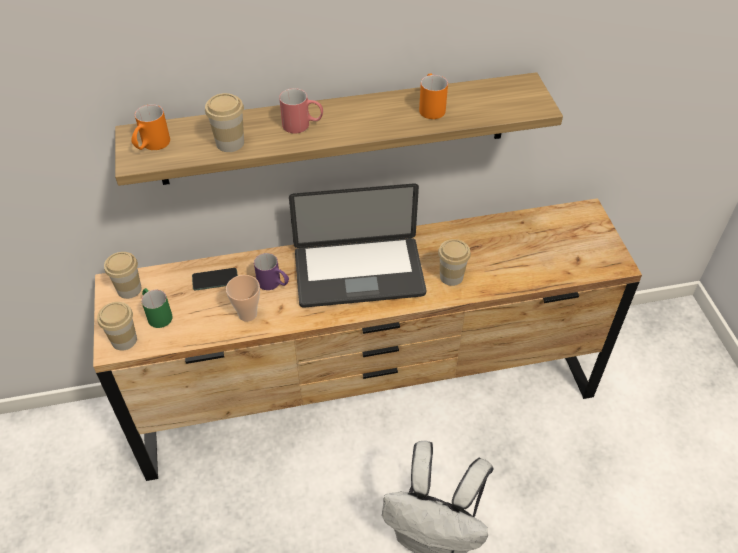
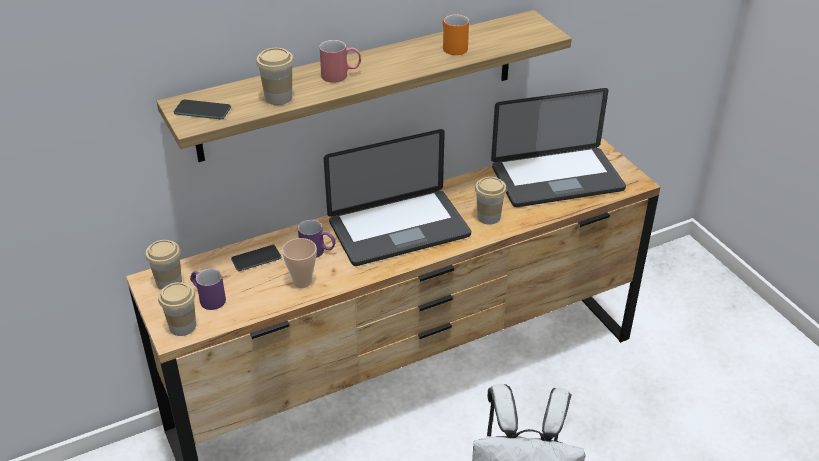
camera: 15 degrees left, 10 degrees down
(151, 146) = (202, 110): orange mug -> phone
(157, 314) = (208, 298): green mug -> purple mug
(536, 245) = (557, 179): none -> laptop

